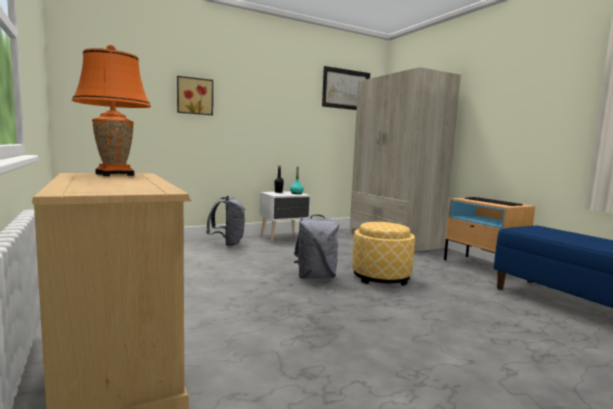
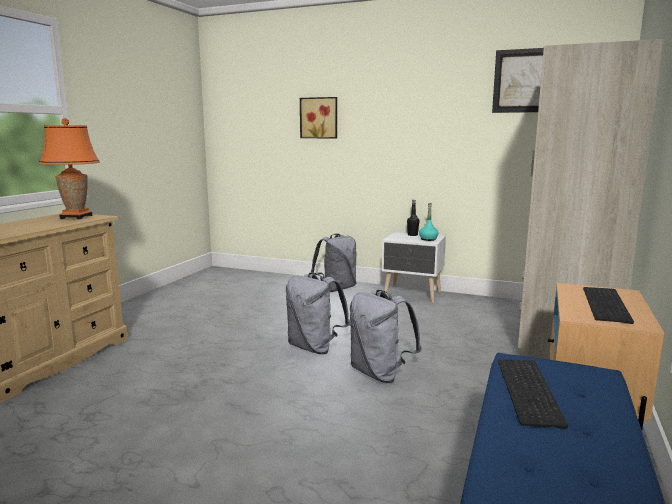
camera: 50 degrees right, 5 degrees up
(381, 277) = (380, 374): ottoman -> grey backpack
(552, 235) = (531, 391): none -> keyboard

